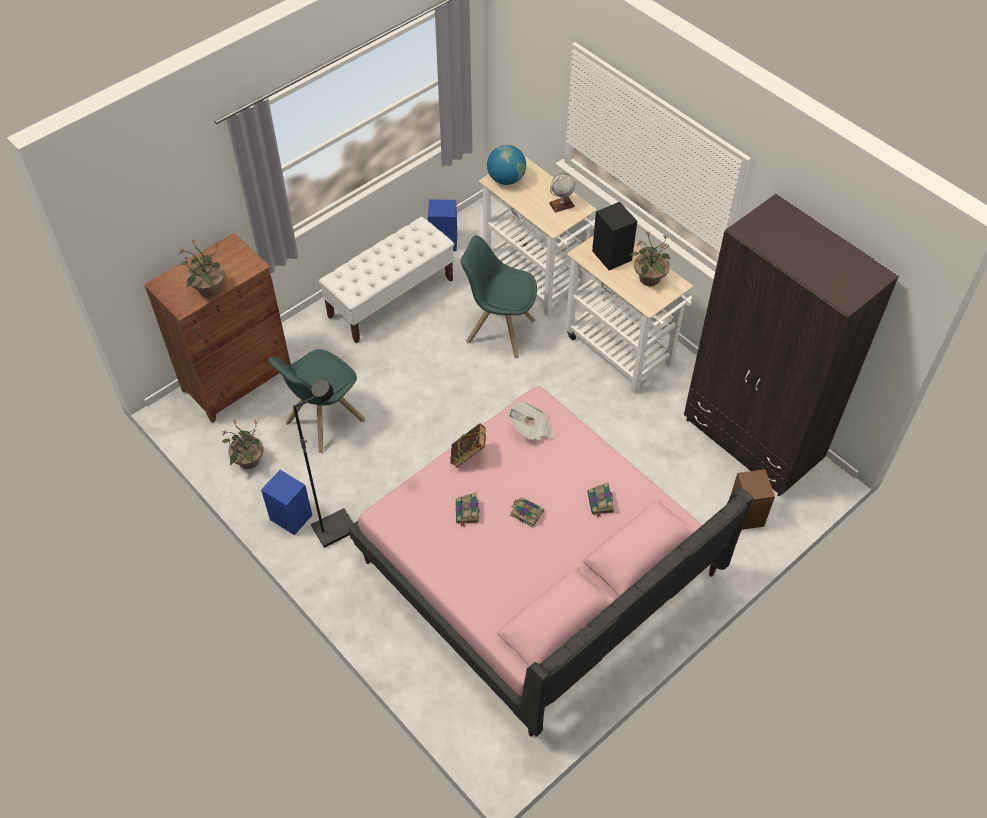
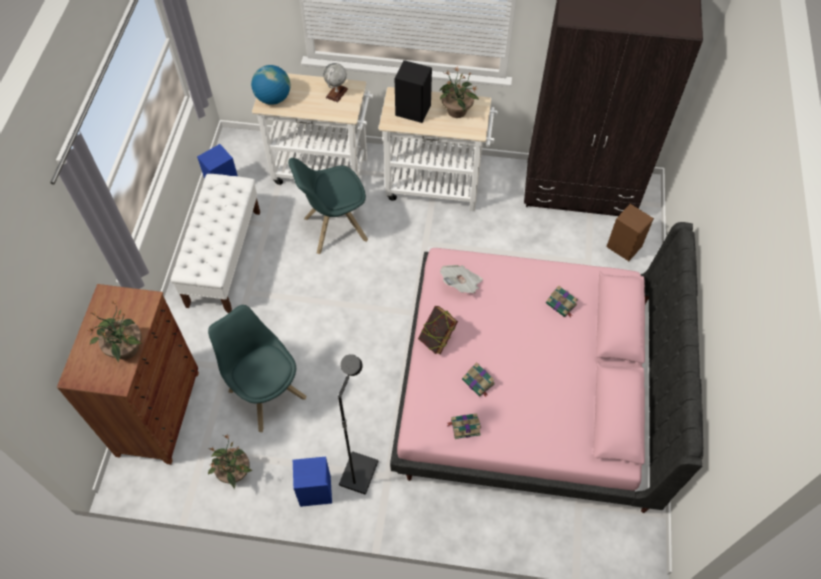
camera: 40 degrees left, 5 degrees up
(324, 421) = (266, 394): turquoise chair -> turquoise chair turned 135 degrees clockwise
(526, 512) = (520, 350): book -> book (464, 427)

